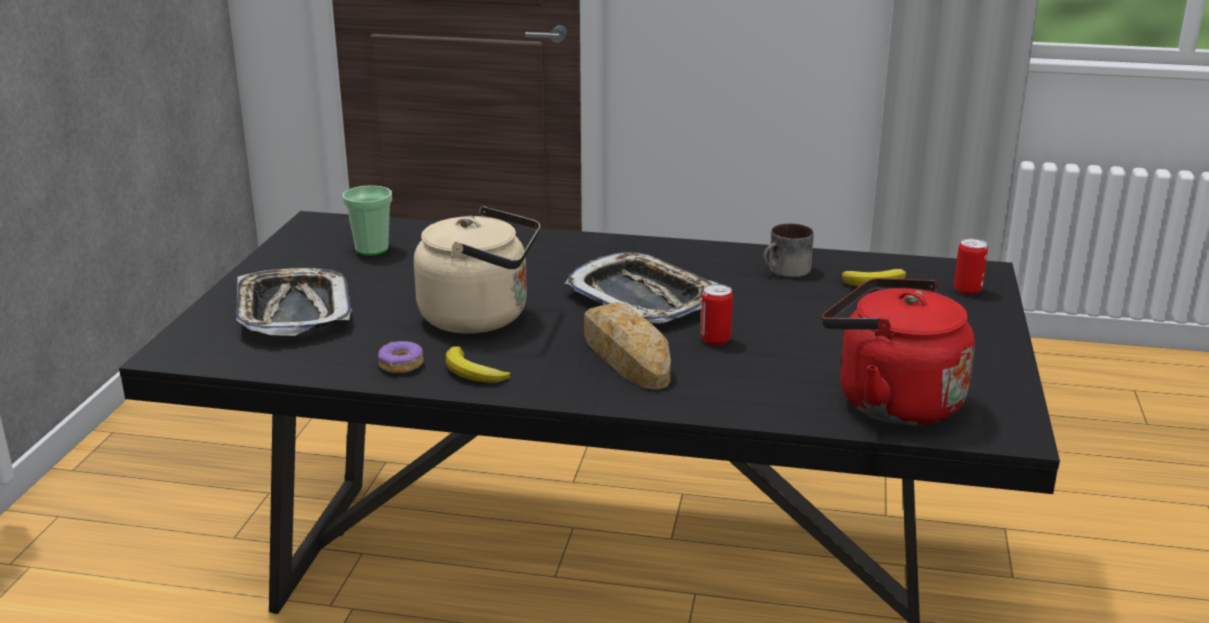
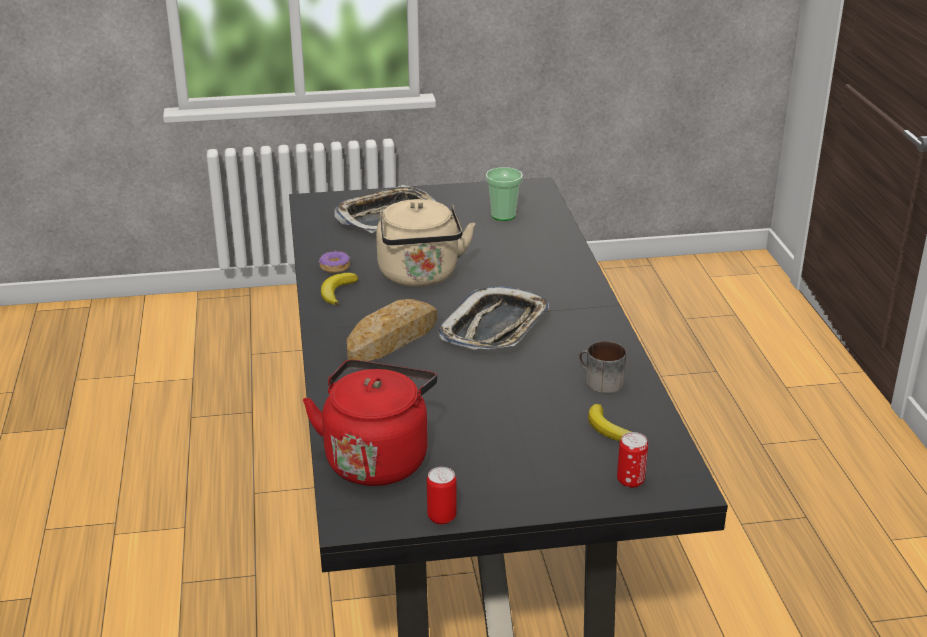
camera: 70 degrees right, 5 degrees up
(715, 340) = (440, 369): can -> can (441, 517)

